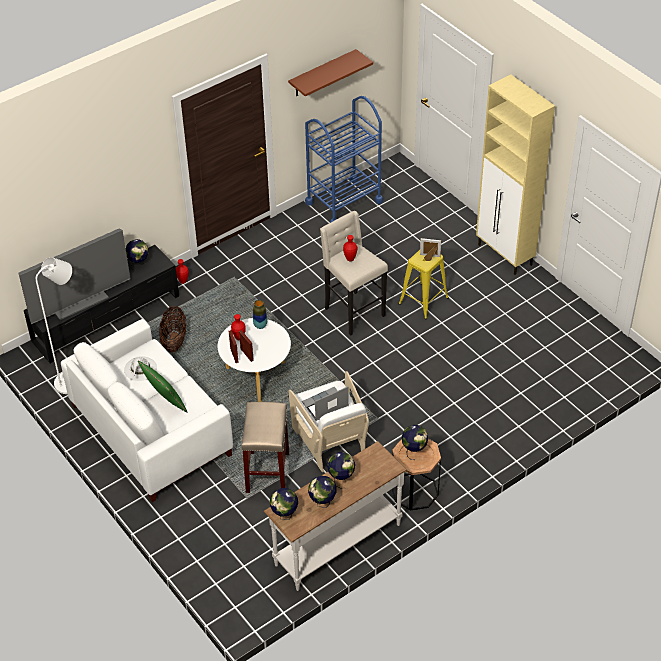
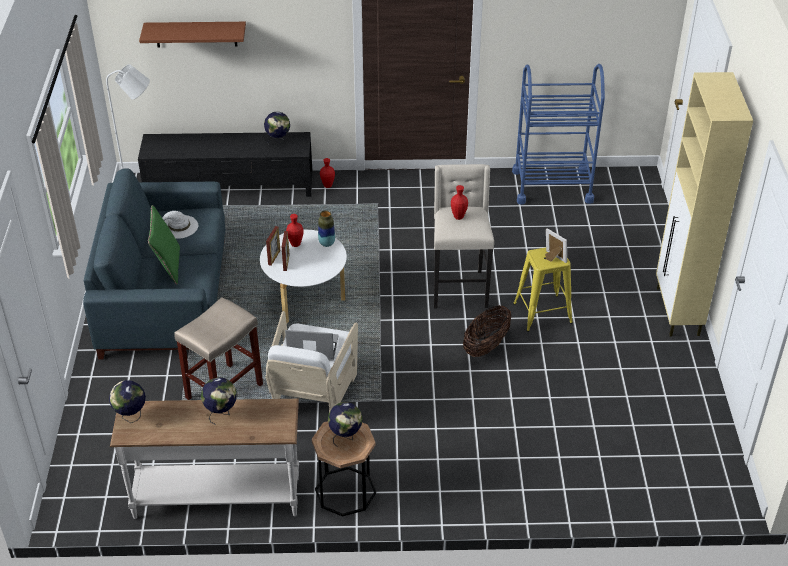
camera: 35 degrees right, 5 degrees down
(79, 300) = (195, 147): television -> none
(151, 429) = (166, 296): white sofa -> blue sofa
(174, 340) = (266, 231): basket -> basket (486, 346)
(322, 74) = (559, 18): brown shelf -> brown shelf (196, 34)
(322, 503) = (178, 426): globe -> none

